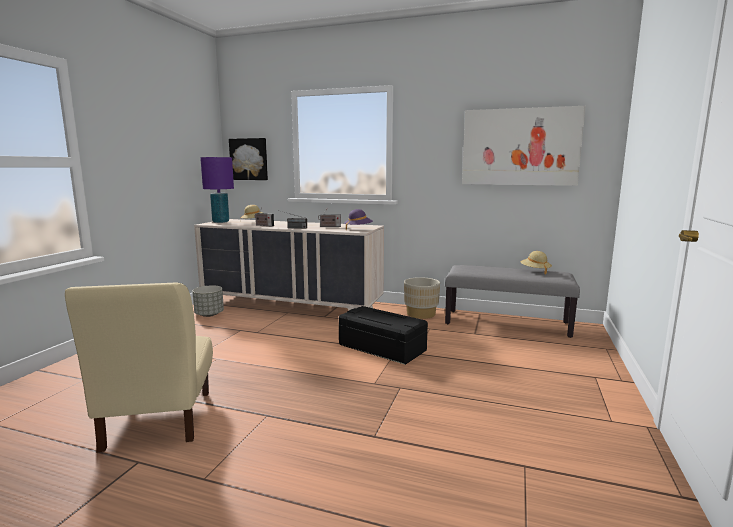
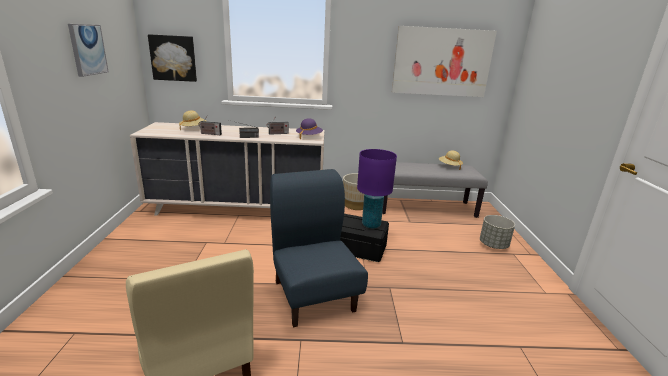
camera: 20 degrees left, 10 degrees up
(163, 147) = (88, 49): none -> picture
(209, 314) = (159, 226): grey planter -> grey planter (493, 245)
(220, 222) = (155, 128): purple table lamp -> purple table lamp (371, 224)
(310, 382) = (314, 295): none -> blue chair

